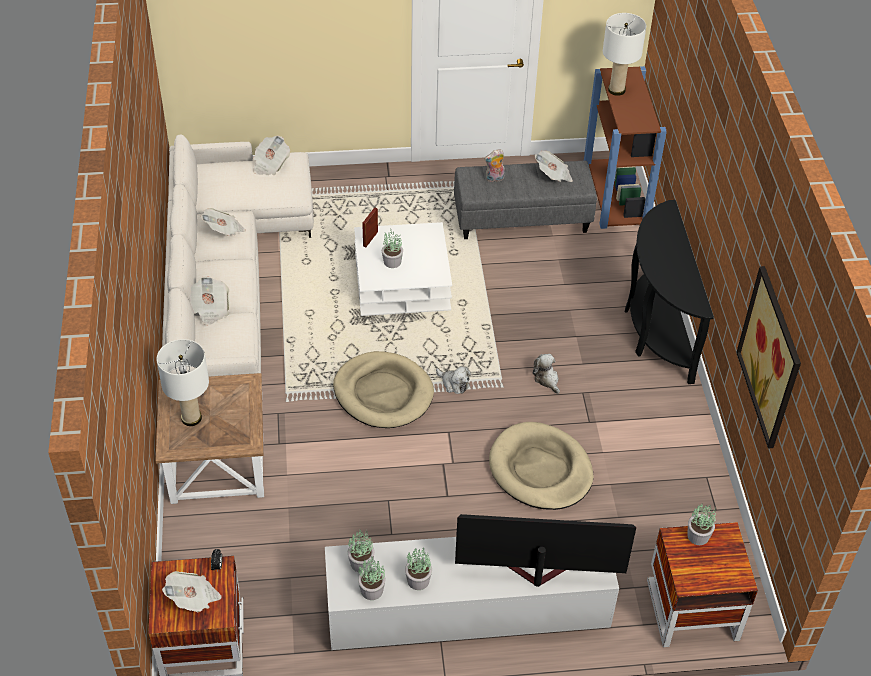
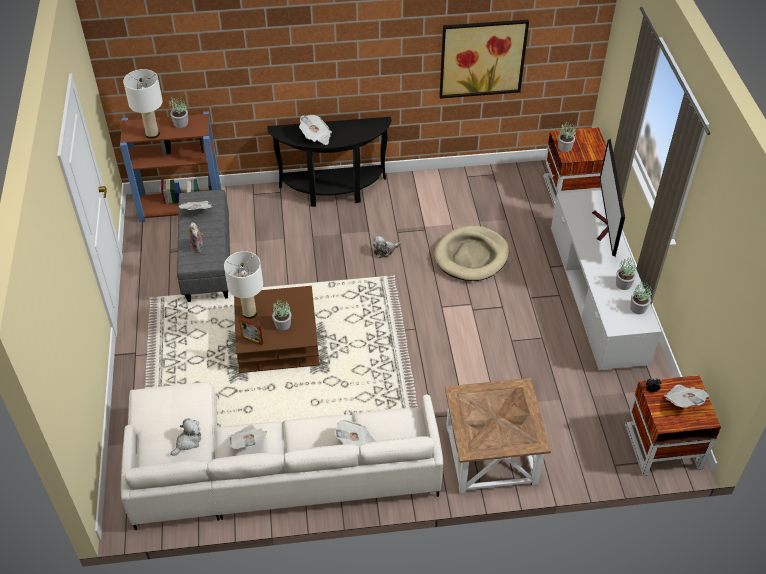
camera: 90 degrees left, 0 degrees up
(191, 418) = (501, 430): white table lamp -> white table lamp (249, 313)
(270, 164) = (152, 413): newspaper -> newspaper (316, 136)
(361, 562) = (616, 315): potted plant -> potted plant (180, 123)
(383, 393) = (405, 347): beige dog bed -> none
(402, 281) = (277, 339): white coffee table -> brown coffee table
(454, 383) = (392, 304): plush toy -> plush toy (188, 441)

